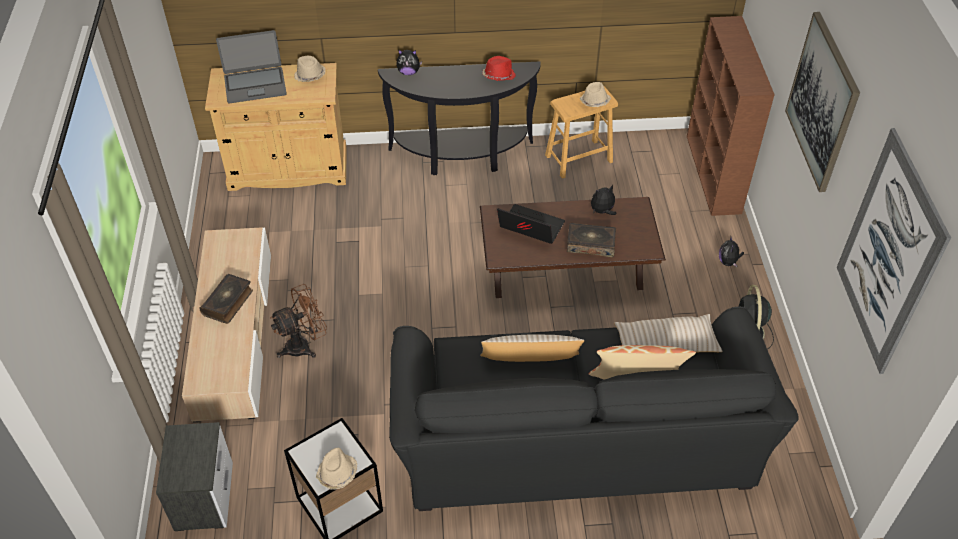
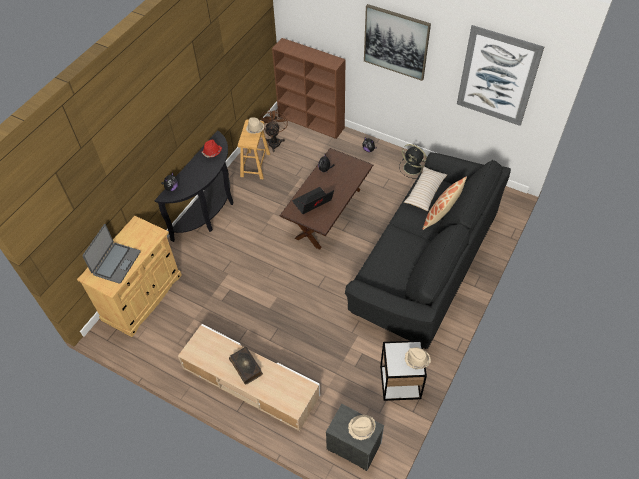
camera: 55 degrees left, 5 degrees up
(304, 345) = (285, 351): brown fan -> brown fan (274, 141)
(310, 76) = (134, 233): beige hat -> beige hat (362, 428)
(530, 360) = (399, 247): beige pillow -> none
(590, 244) = (342, 186): book -> none

